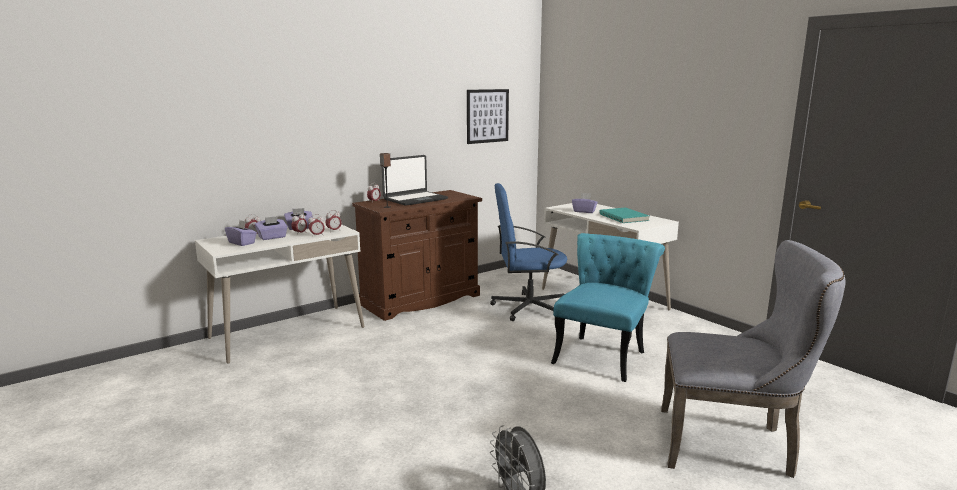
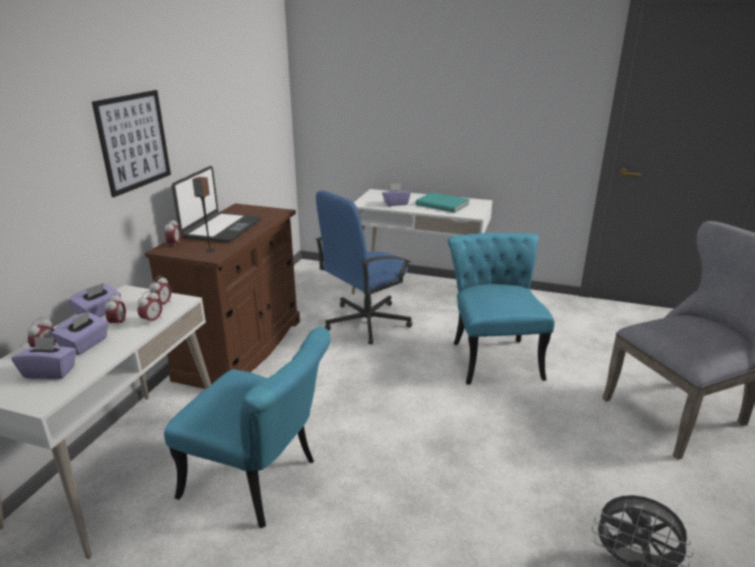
camera: 35 degrees left, 10 degrees up
(343, 364) = (261, 482): none -> turquoise chair
(487, 116) = (252, 101): picture -> picture (134, 141)

